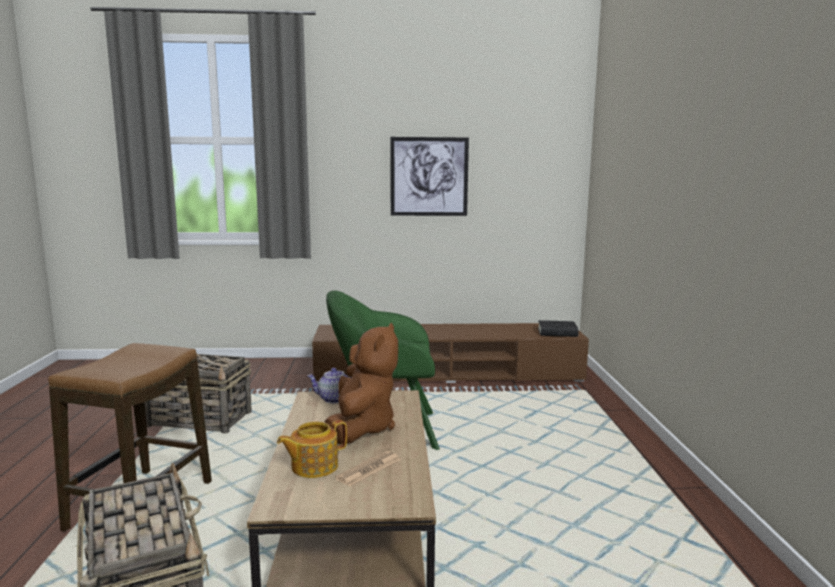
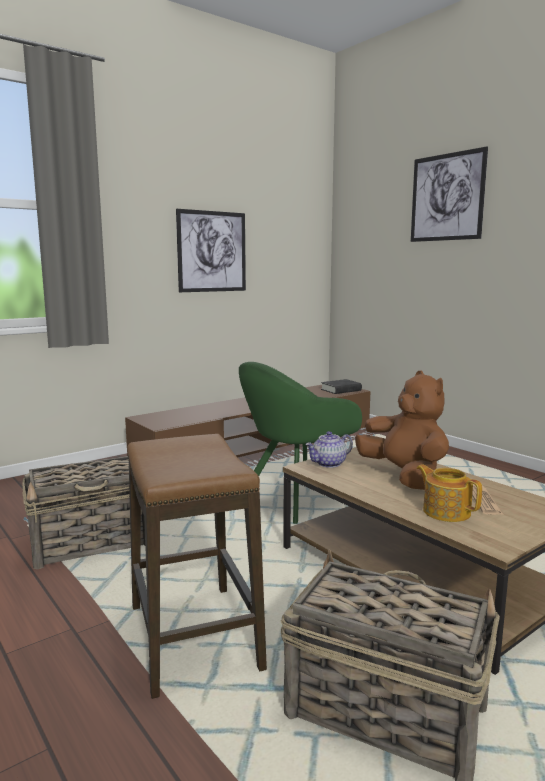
camera: 35 degrees left, 0 degrees up
(313, 466) = (446, 511): teapot -> teapot turned 120 degrees clockwise
(659, 116) = (447, 197): none -> picture

